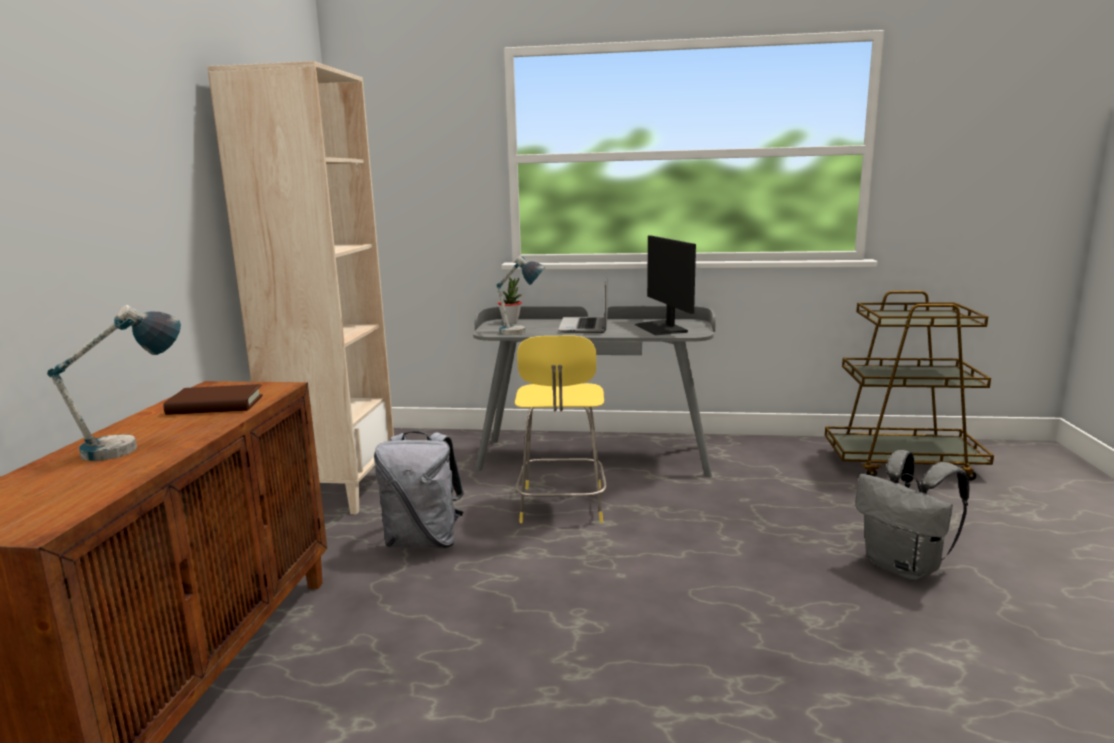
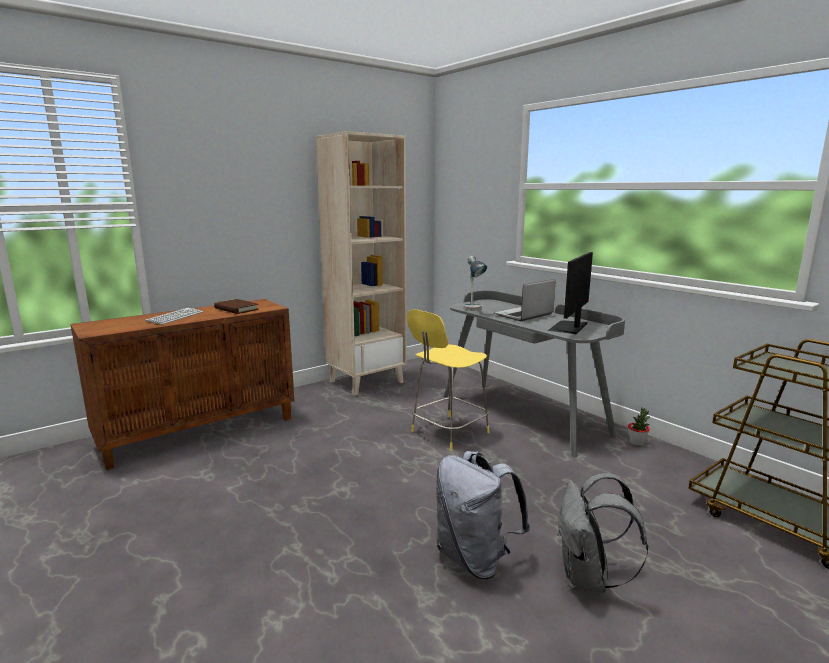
camera: 45 degrees right, 0 degrees up
(134, 447) = (175, 317): table lamp -> keyboard
(424, 542) = (355, 420): grey backpack -> grey backpack (475, 559)
(510, 322) = (491, 303): potted plant -> potted plant (637, 443)

